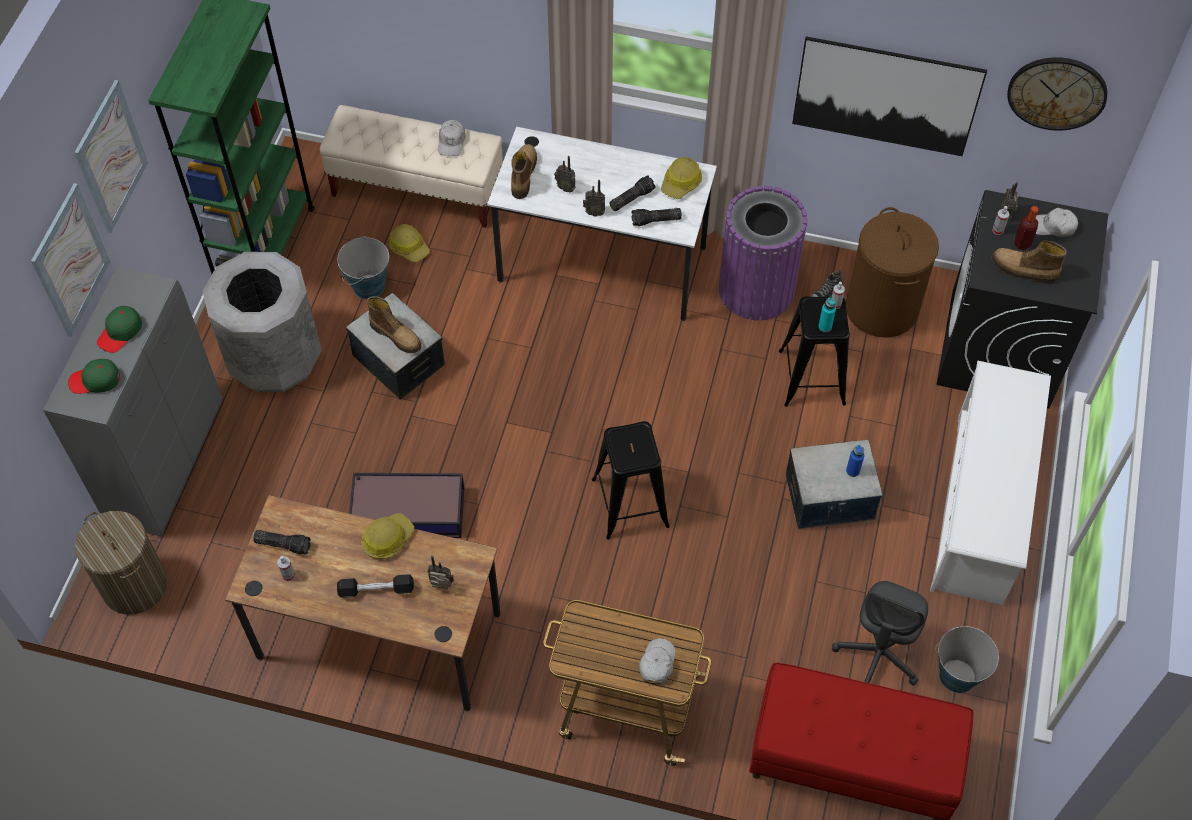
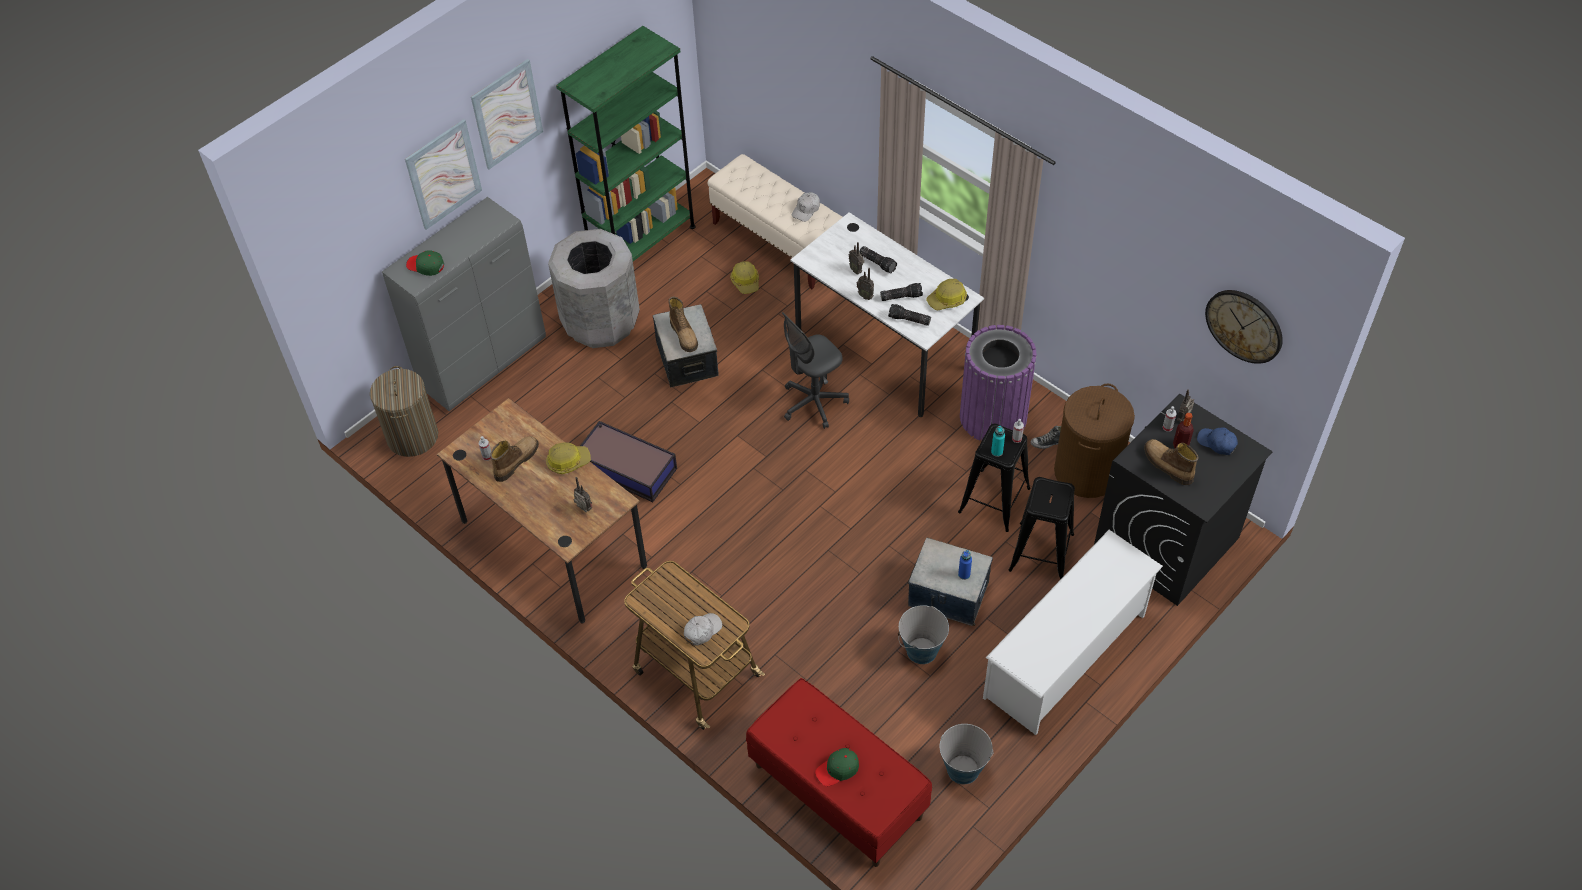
camera: 30 degrees right, 5 degrees down
(120, 332) = (461, 241): green cap -> green cap (837, 769)
(283, 544) = (497, 434): flashlight -> flashlight (878, 263)
(369, 286) = (699, 298): bucket -> bucket (921, 650)
(376, 590) = (539, 492): black dumbbell -> none
(522, 174) = (830, 248): boot -> boot (515, 461)
(630, 503) = (792, 531): black stool -> black stool (1041, 552)
(878, 656) = (909, 725): grey office chair -> grey office chair (814, 403)
(886, 96) = (1118, 283): picture -> none
(1053, 227) = (1217, 443): white cap -> blue cap

